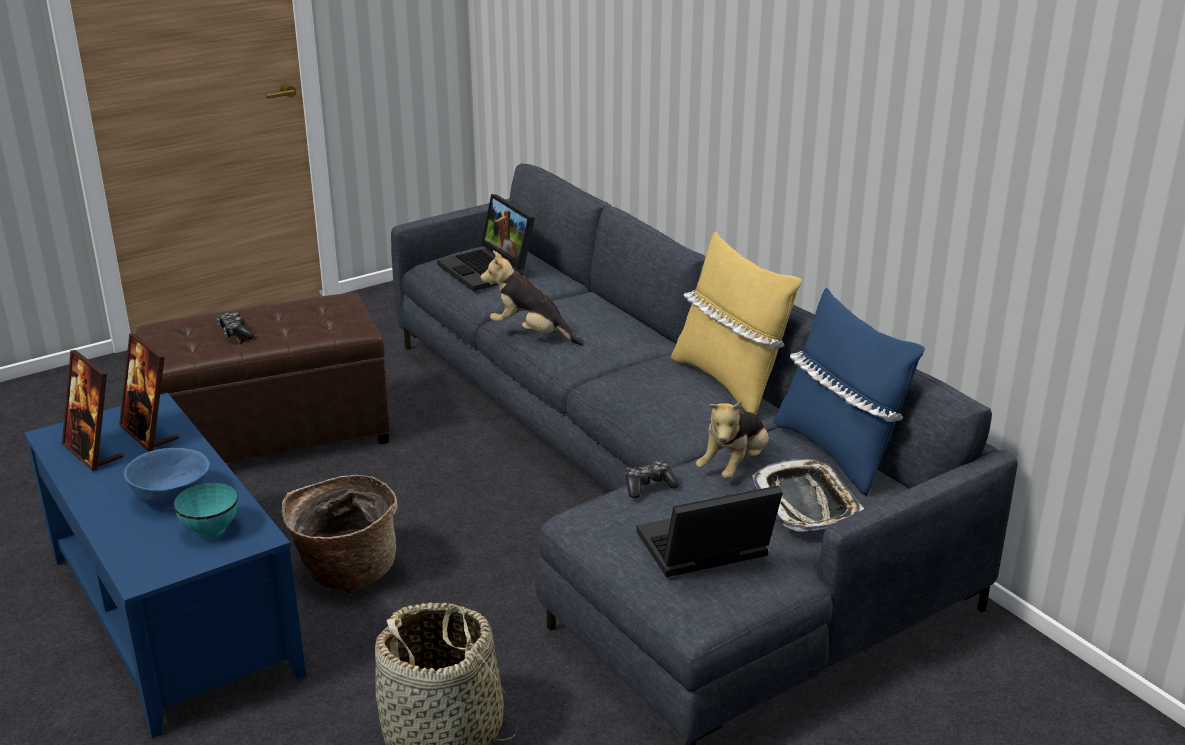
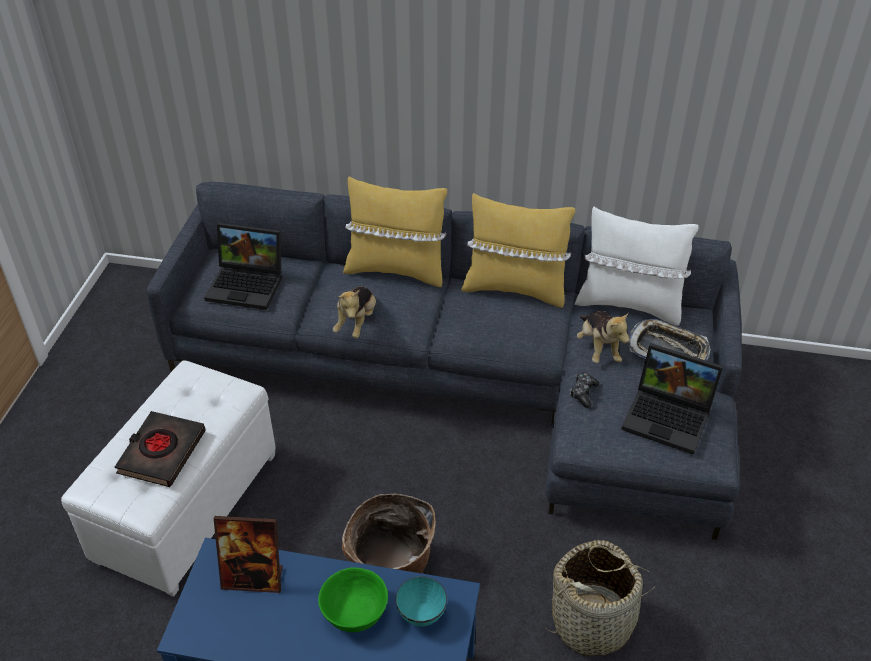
camera: 45 degrees left, 15 degrees up
(93, 452) = (240, 624): picture frame -> none
(171, 495) = (354, 611): blue bowl -> green bowl
(235, 333) = (161, 452): game controller -> black book
(272, 436) = (186, 506): brown ottoman -> white ottoman
(531, 333) = (356, 322): plush toy -> plush toy turned 60 degrees counterclockwise
(637, 318) = (396, 270): none -> yellow pillow
(703, 551) = (669, 417): laptop -> laptop turned 90 degrees counterclockwise
(837, 452) = (629, 304): blue pillow -> white pillow

